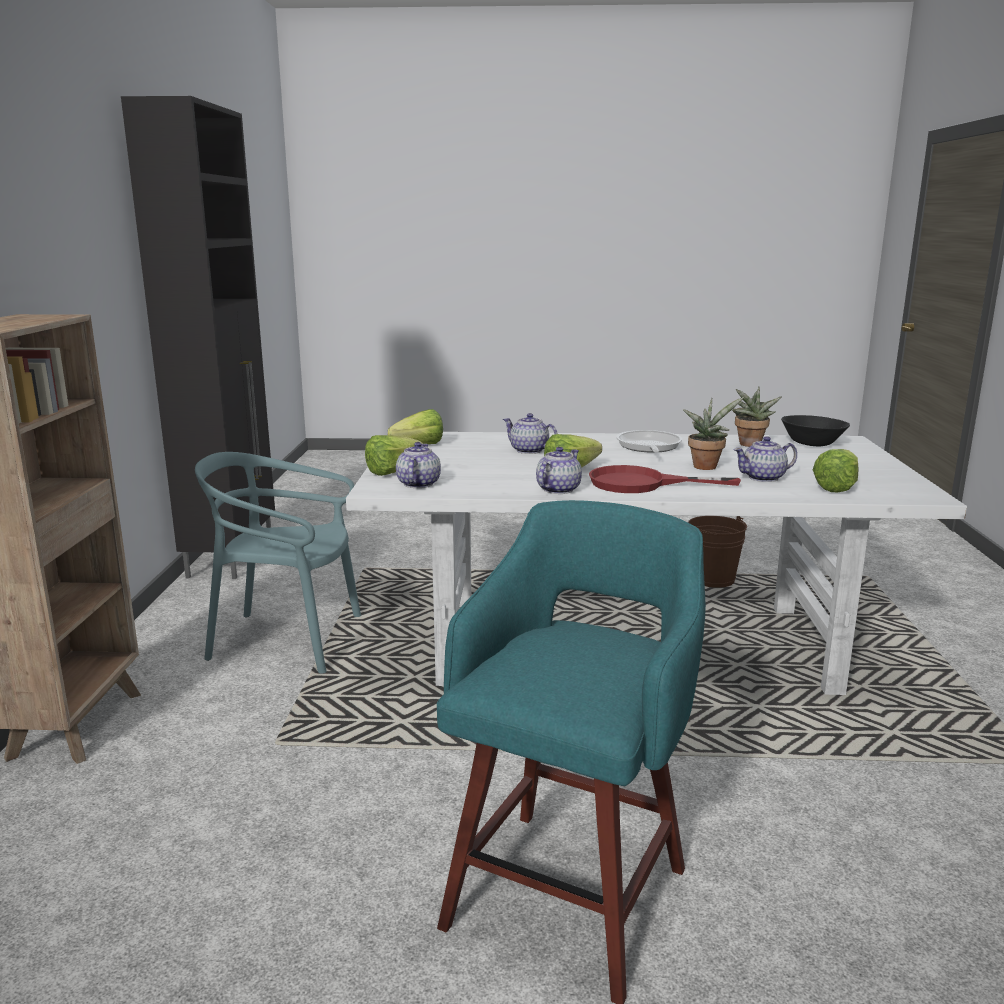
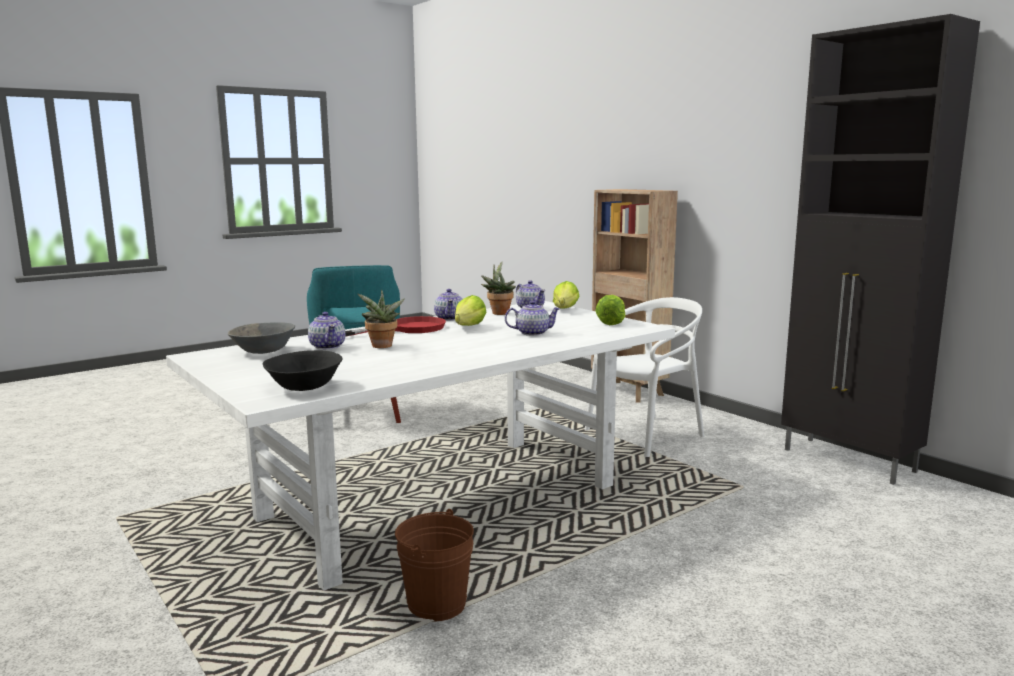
camera: 140 degrees right, 5 degrees down
(287, 640) = (645, 435): turquoise chair -> white chair
(648, 447) = (453, 352): frying pan -> none
(750, 445) = (368, 372): potted plant -> potted plant (499, 313)
(764, 478) = (327, 346): teapot -> teapot turned 120 degrees clockwise
(840, 486) = (264, 351): lettuce -> grey bowl

